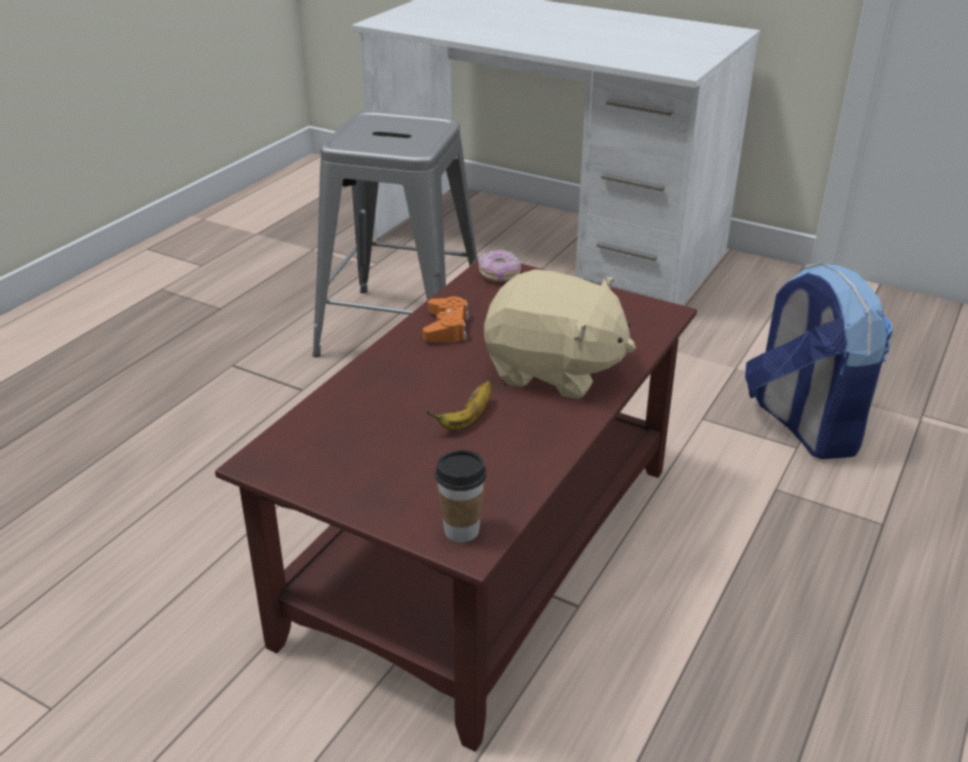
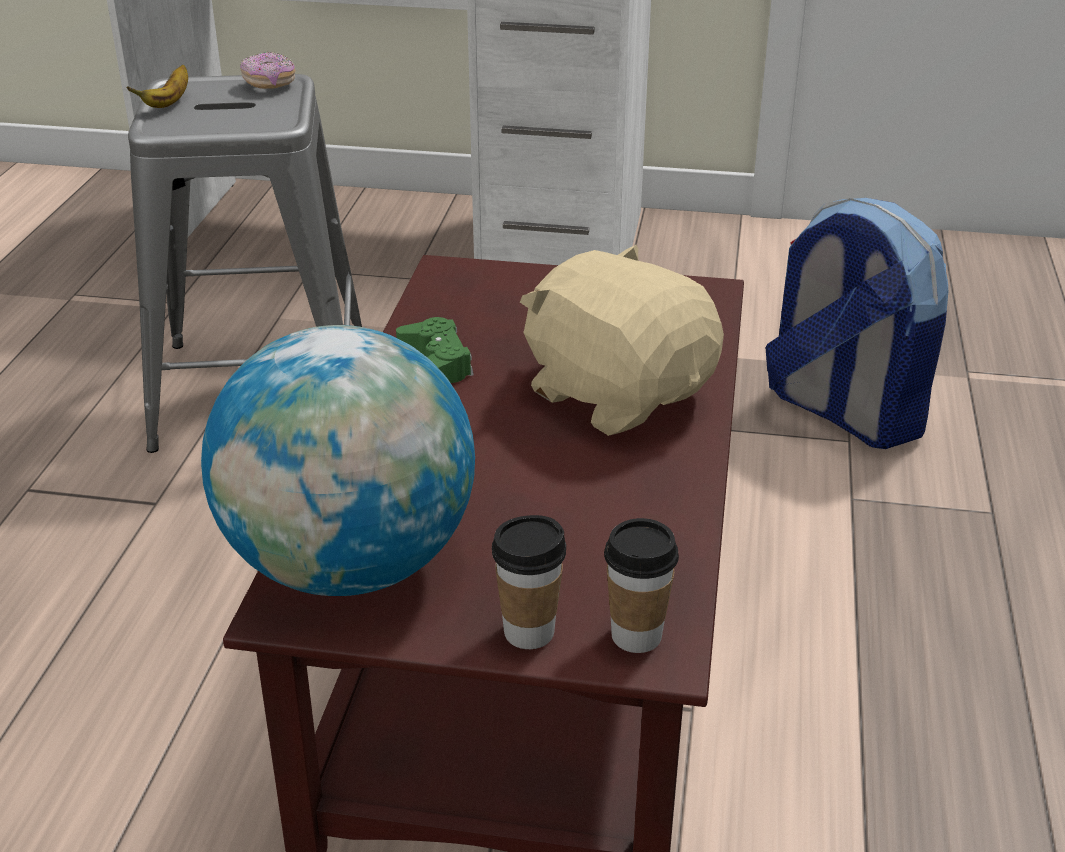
camera: 20 degrees left, 0 degrees up
(313, 444) = (350, 565): none -> globe
(395, 511) = (529, 632): none -> cup
(446, 327) = (435, 363): orange game controller -> green game controller
(466, 420) = (544, 483): banana -> banana (168, 102)
(499, 275) = (462, 279): donut -> donut (269, 83)
(554, 371) = (618, 393): beige plush toy -> beige plush toy turned 135 degrees counterclockwise

